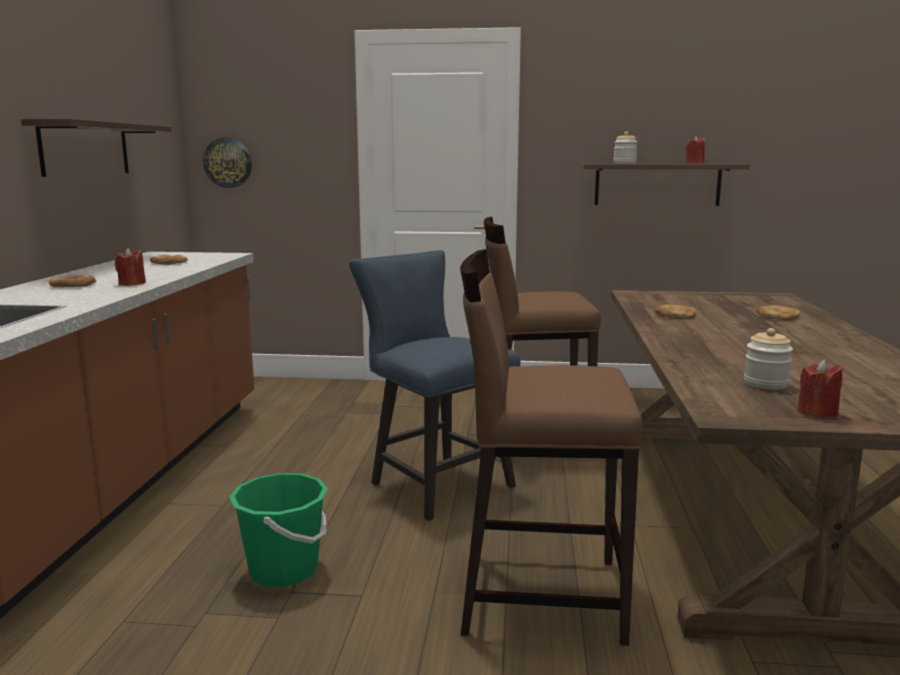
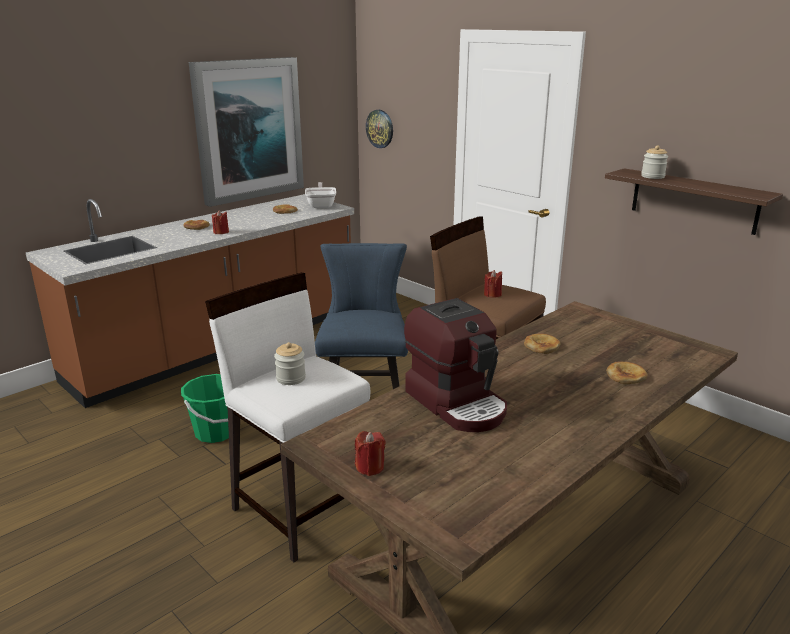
camera: 40 degrees right, 10 degrees up
(85, 149) = (248, 129): shelf -> picture
(204, 255) = (321, 205): none -> frying pan
(539, 594) = (301, 509): brown stool -> white stool
(694, 163) = (718, 188): red candle -> red candle (492, 294)
(734, 357) = (457, 403): none -> coffee machine
(765, 384) = (408, 432): jar -> jar (291, 378)

